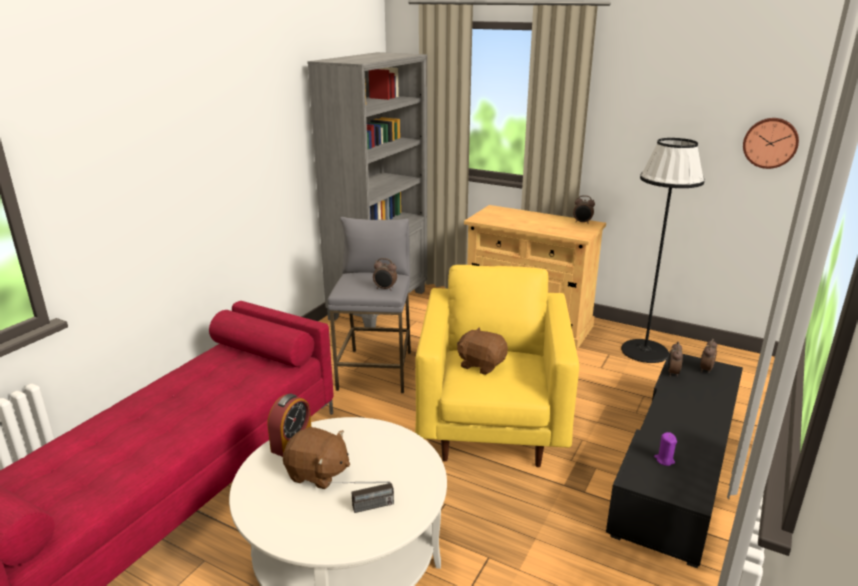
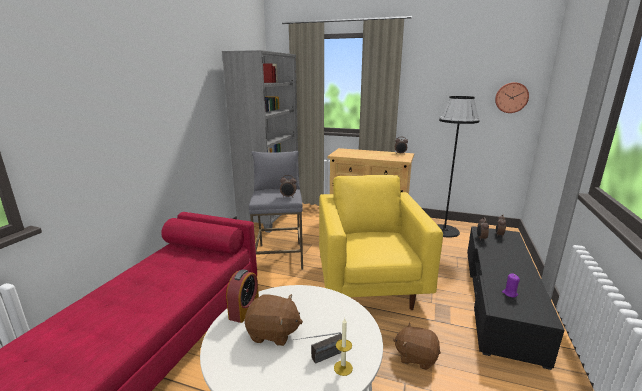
camera: 10 degrees left, 5 degrees down
(384, 521) = (343, 368): none -> candle
(481, 364) = (366, 241): brown plush toy -> brown plush toy (416, 357)

